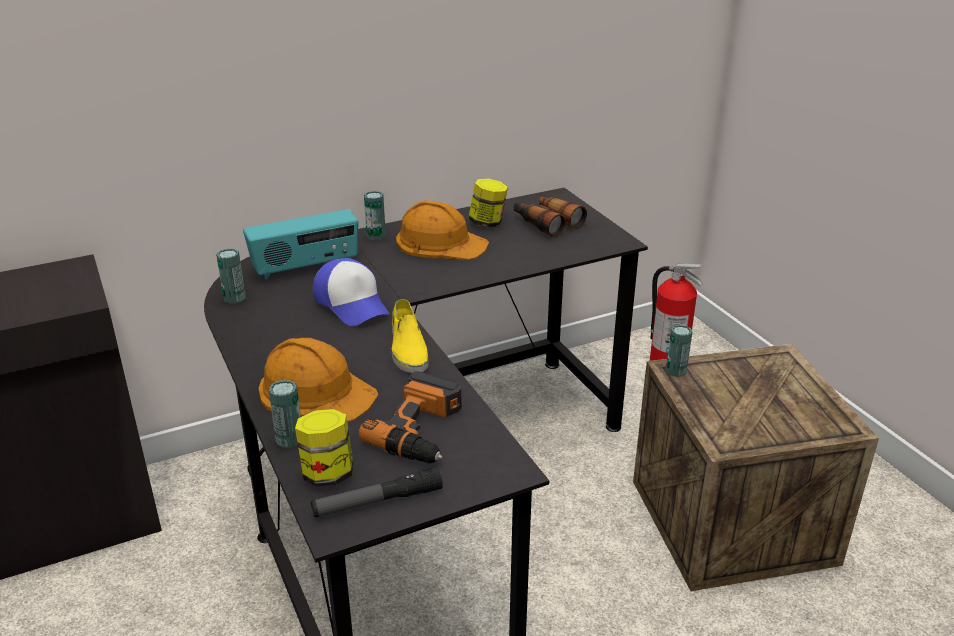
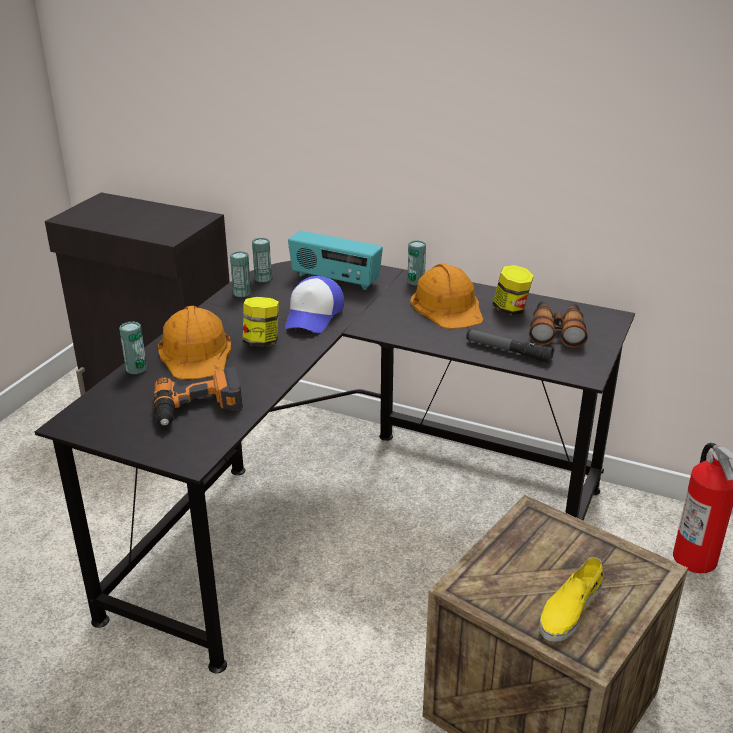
camera: 50 degrees right, 0 degrees up
(327, 473) = (116, 397): jar -> jar (262, 342)
(377, 501) = (106, 426): flashlight -> flashlight (508, 351)
(408, 348) = (287, 359): yellow shoe -> yellow shoe (569, 608)
(676, 371) = (533, 516): can -> can (242, 293)

